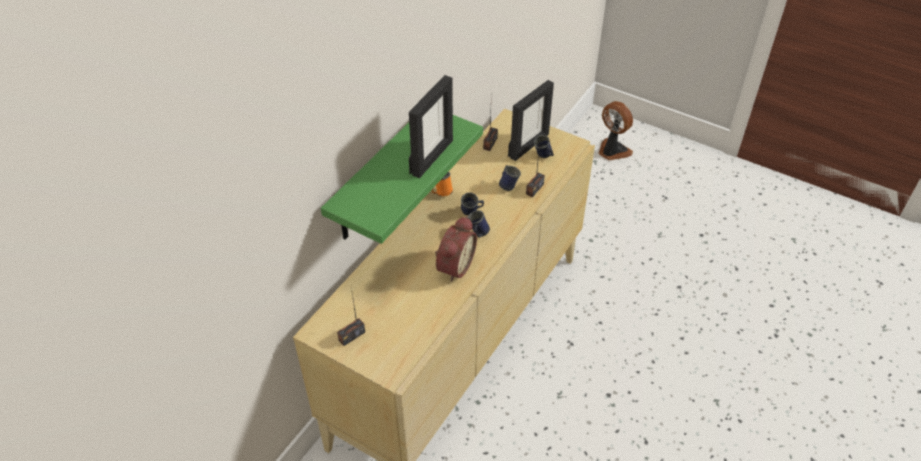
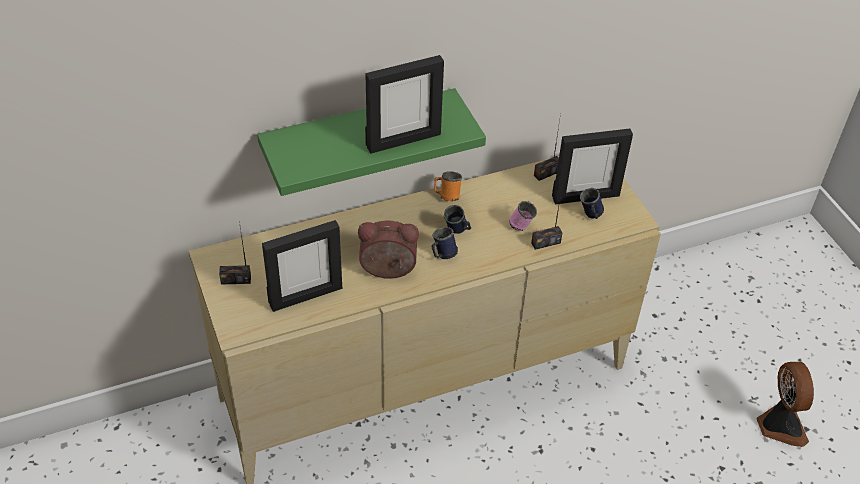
camera: 35 degrees right, 0 degrees up
(413, 316) = (305, 295): none -> picture frame
(453, 266) = (388, 271): alarm clock -> alarm clock turned 150 degrees counterclockwise
(508, 185) = (522, 224): blue mug -> pink mug
(612, 151) = (783, 277): fan -> fan (779, 425)

